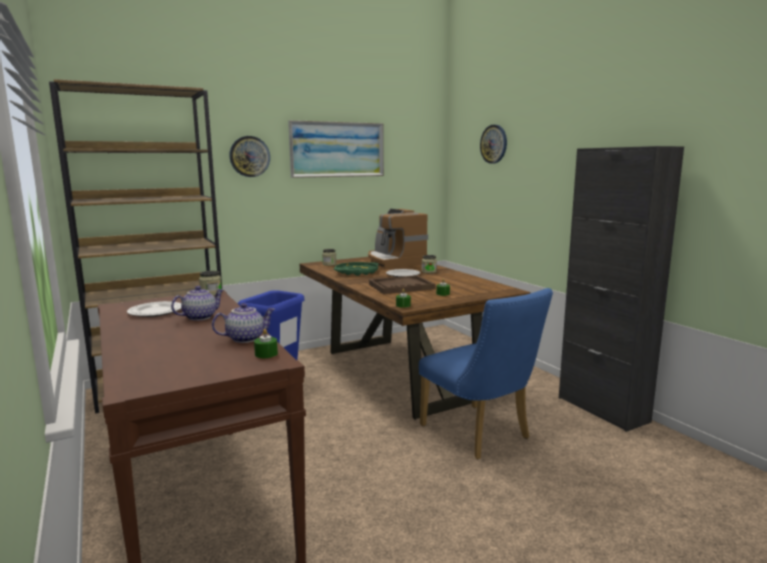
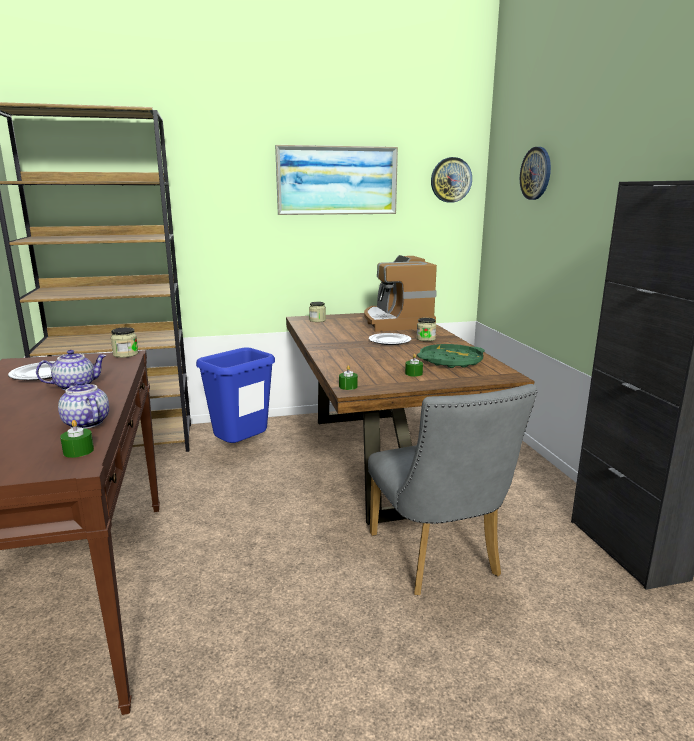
camera: 15 degrees right, 5 degrees up
(245, 338) = (85, 423): teapot -> teapot turned 120 degrees counterclockwise
(249, 156) = (228, 189): wall clock -> wall clock (451, 180)
(356, 272) = (337, 333): green tray -> green tray (450, 361)
(401, 286) = (371, 358): brown tray -> none
(480, 435) = (438, 560): blue chair -> grey chair

